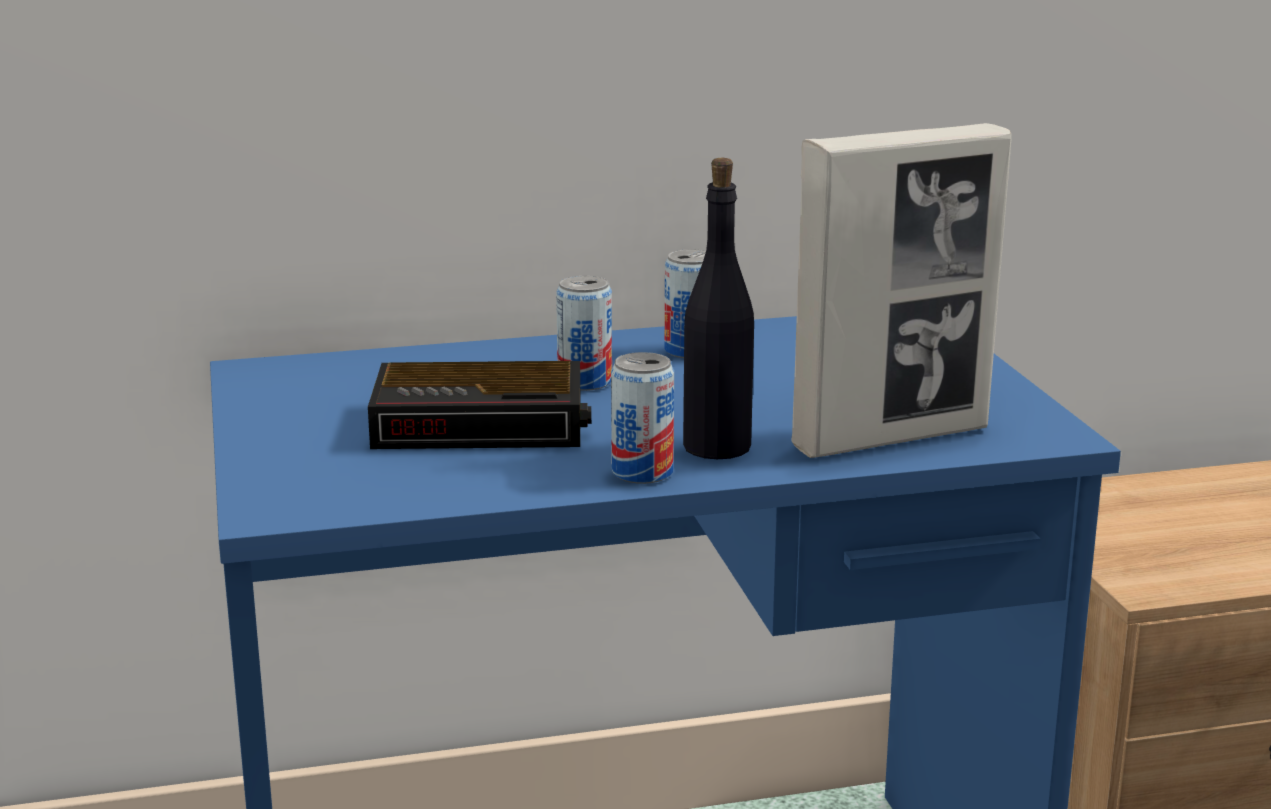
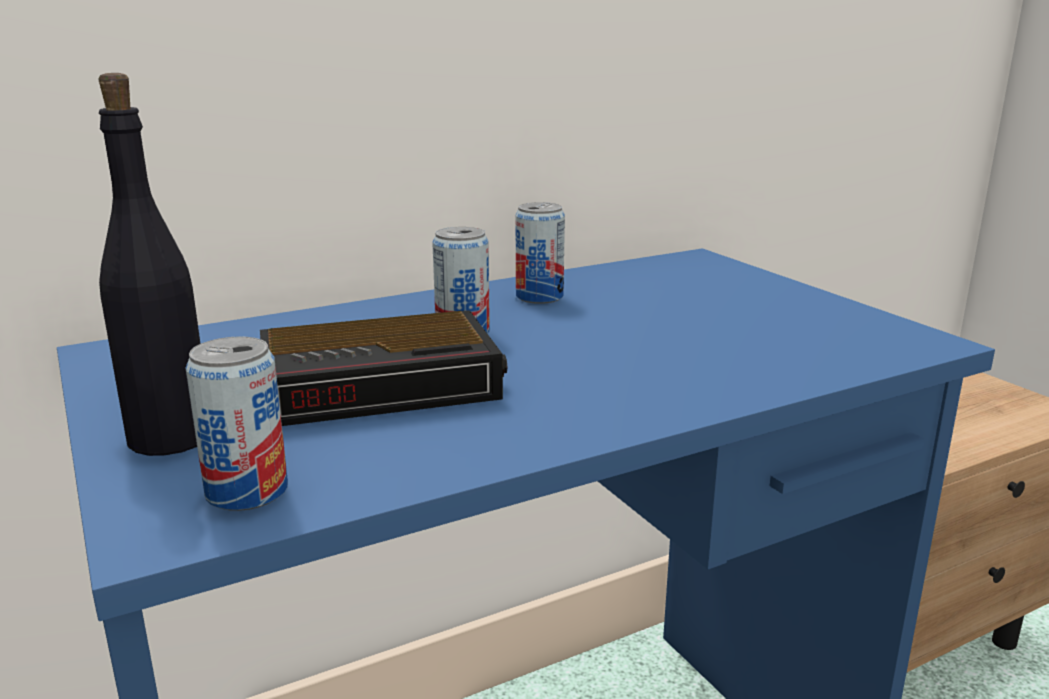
camera: 15 degrees left, 0 degrees up
(642, 472) = (589, 421): can -> can (247, 491)
(717, 447) = (641, 384): black bottle -> black bottle (171, 437)
(891, 438) = (793, 357): picture frame -> none

